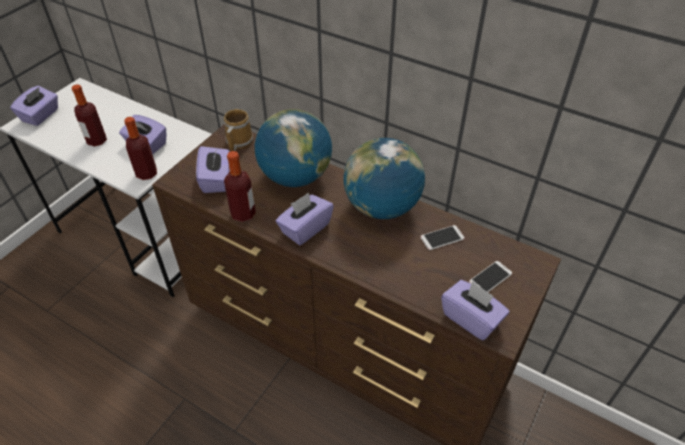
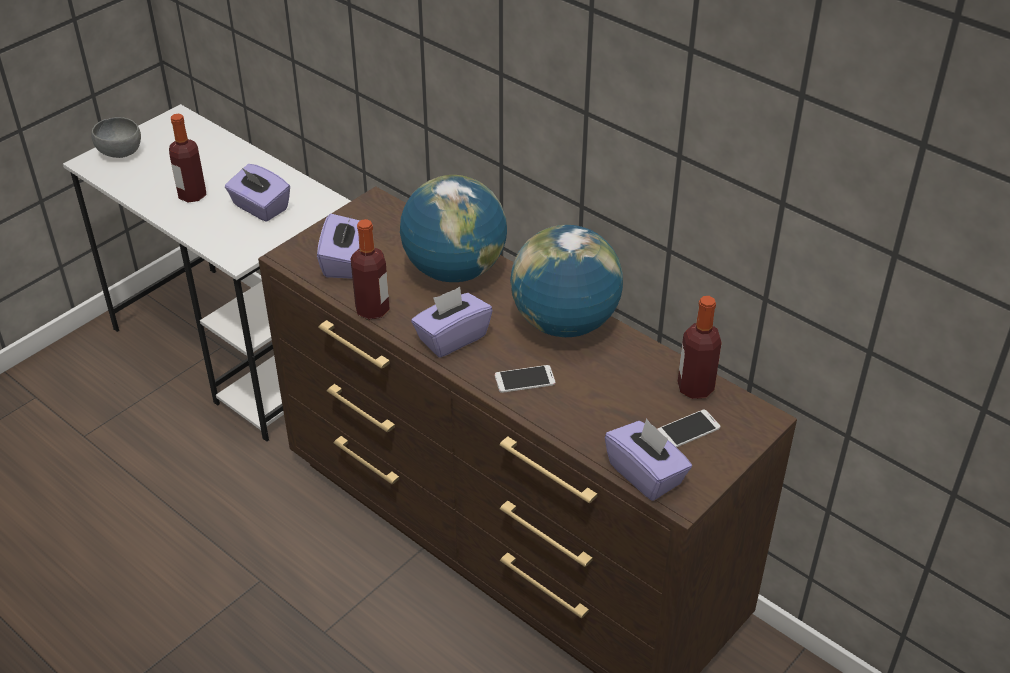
camera: 10 degrees right, 5 degrees down
(41, 115) = (120, 152): purple tissue box -> grey bowl
(146, 174) = (254, 247): bottle -> bottle (695, 388)
(238, 142) = (385, 216): mug -> none
(442, 238) = (637, 372): phone -> phone (524, 379)

